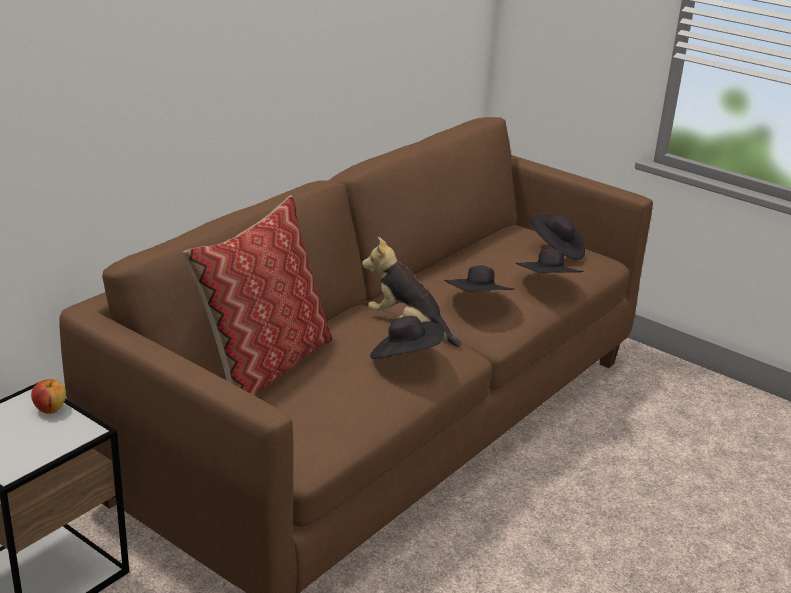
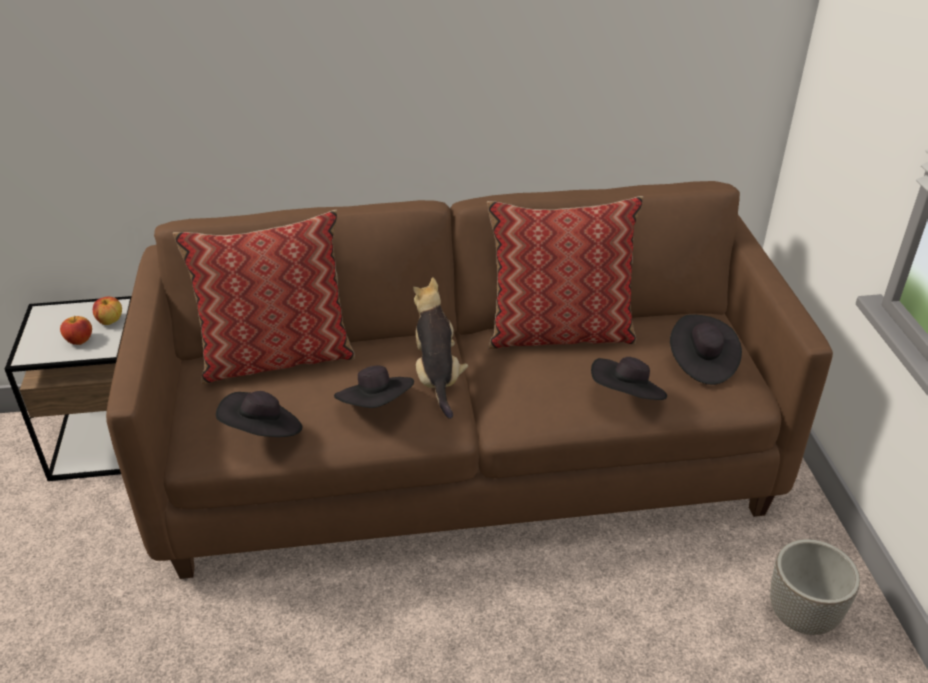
camera: 45 degrees right, 10 degrees up
(46, 436) = (79, 340): none -> apple
(445, 267) = (559, 332): none -> pillow
(478, 303) = (528, 383): black hat -> black hat (263, 432)
(701, 407) = (802, 617): none -> planter

